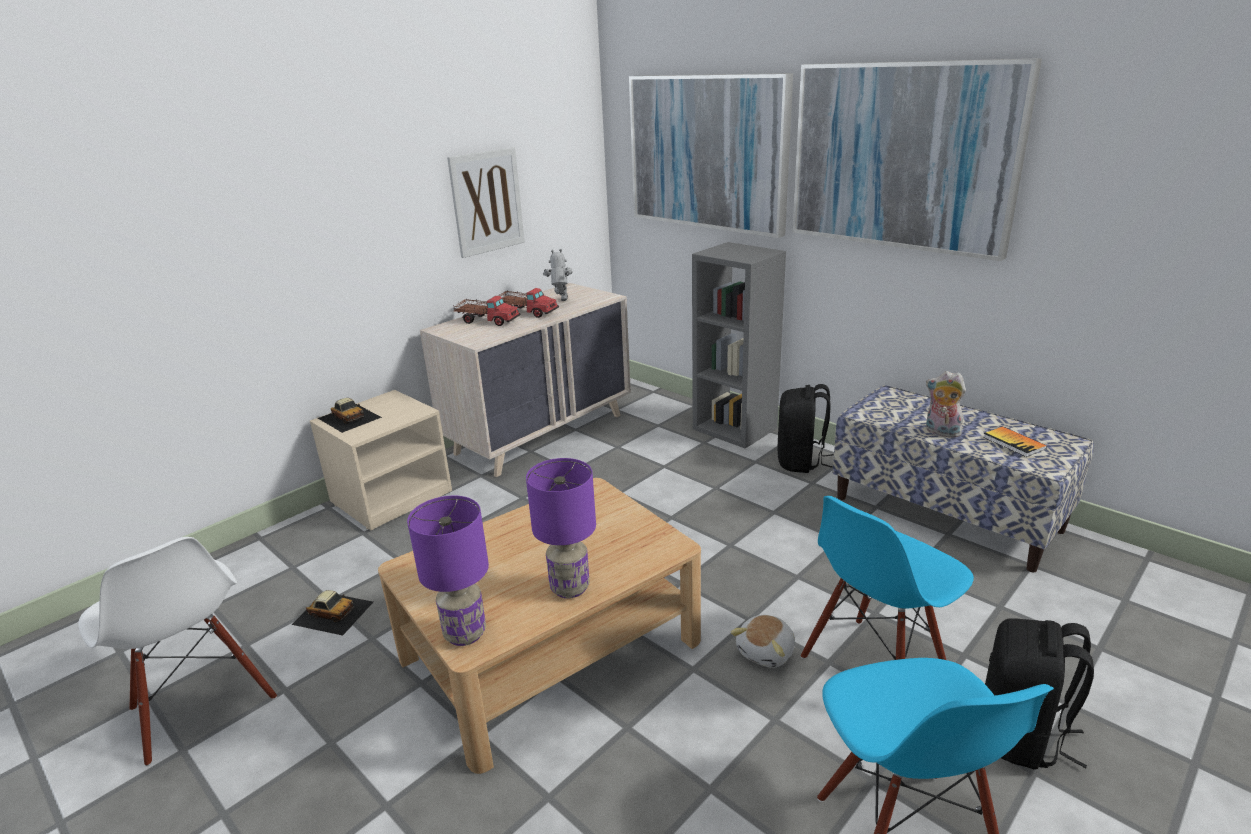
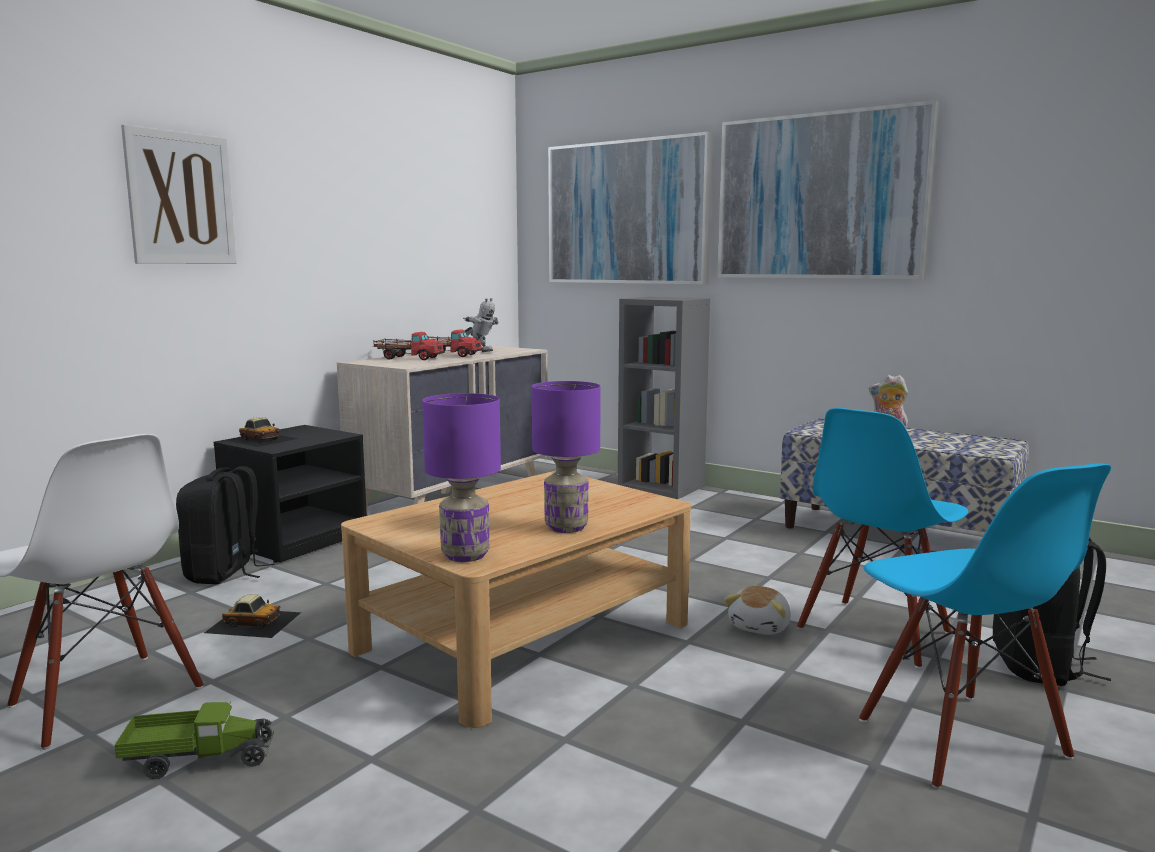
camera: 10 degrees left, 15 degrees down
(255, 791) = (198, 759): none -> toy truck
(392, 496) = (296, 539): beige nightstand -> black nightstand
(487, 202) = (409, 246): picture -> picture (181, 198)
(561, 302) = (481, 351): toy robot -> toy robot turned 135 degrees clockwise
(801, 461) = (738, 506): black backpack -> black backpack (225, 573)
(1014, 443) = (958, 443): book -> none

